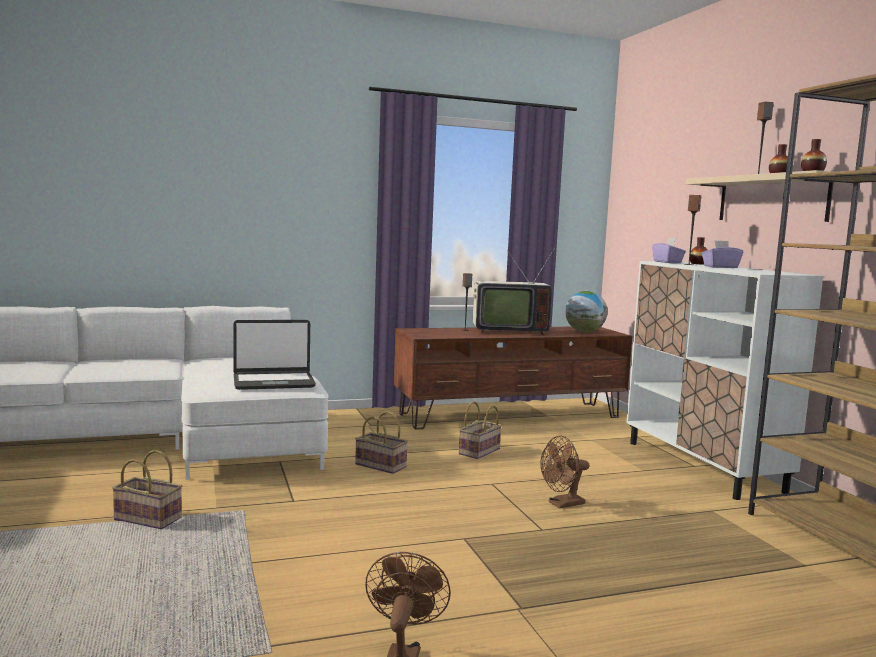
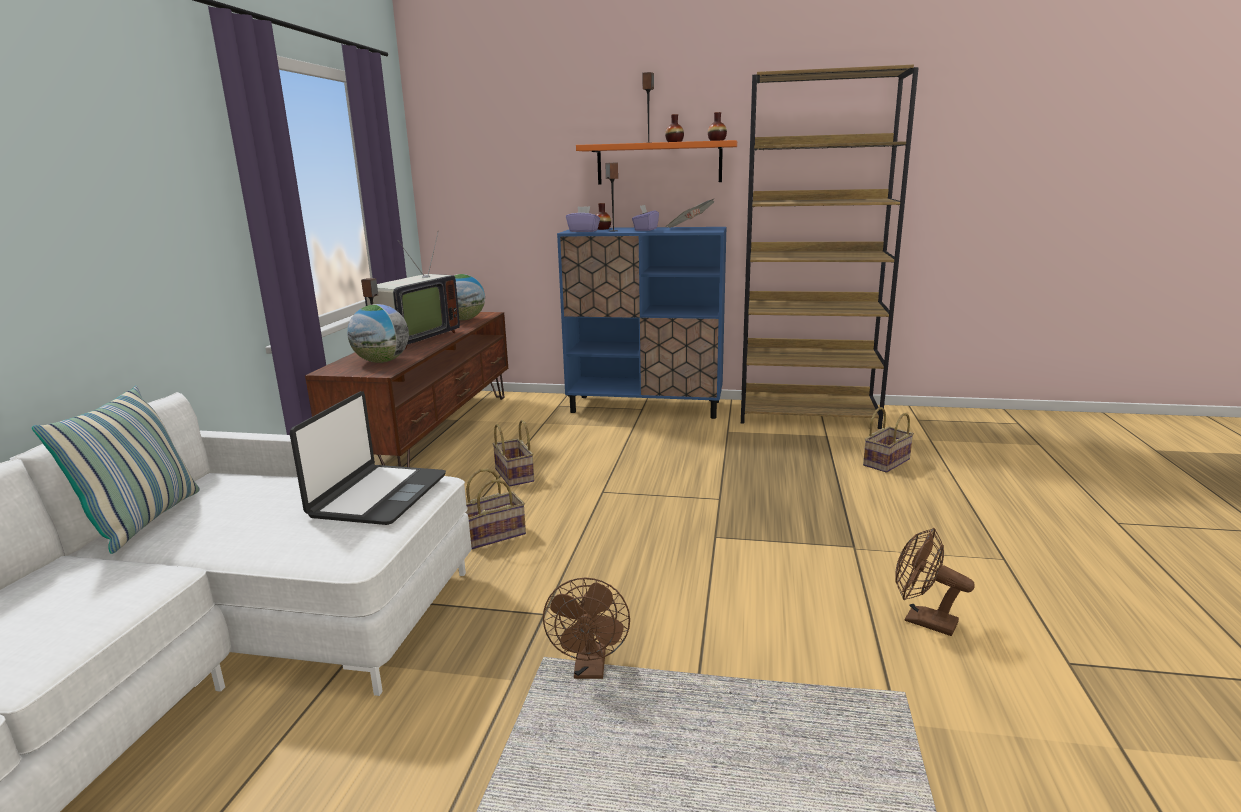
camera: 60 degrees left, 10 degrees up
(150, 519) = (502, 750): basket -> basket (886, 461)
(216, 359) = (144, 521): none -> pillow
(444, 333) = (382, 361): none -> globe
(562, 504) = (675, 476): brown fan -> brown fan (590, 669)
(702, 466) = (646, 407): white cabinet -> blue cabinet
(764, 271) = (689, 228): none -> newspaper
(772, 199) = (659, 163): beige shelf -> orange shelf

